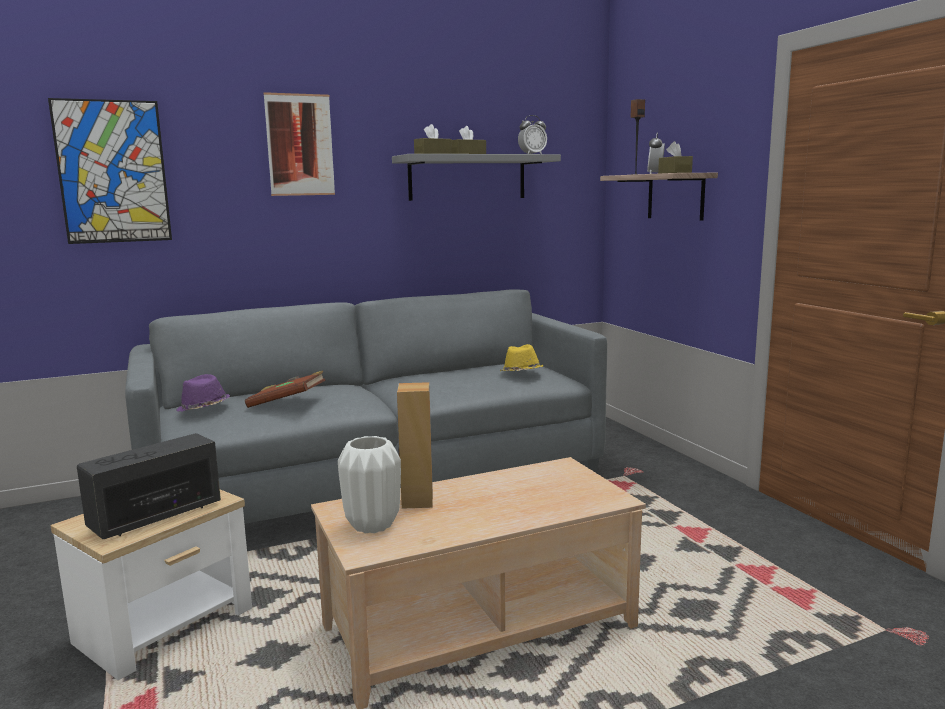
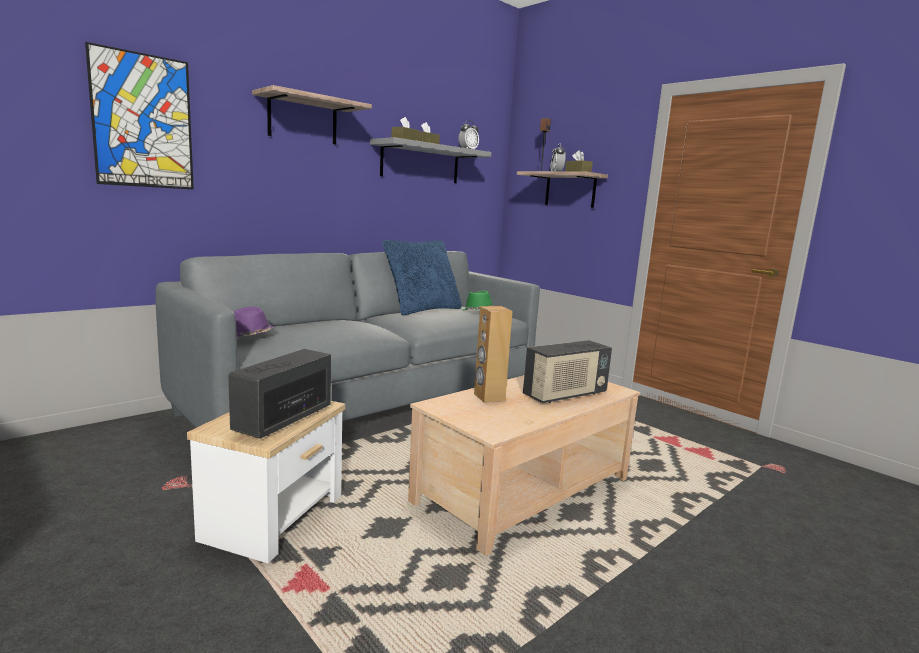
camera: 20 degrees left, 0 degrees up
(287, 403) = (322, 332): brown book -> none
(300, 145) = (303, 120): picture -> shelf
(371, 525) = (475, 414): white vase -> none
(454, 369) = (422, 309): none -> blue pillow
(521, 373) = (478, 312): yellow hat -> green hat
(524, 503) = (565, 395): none -> radio

